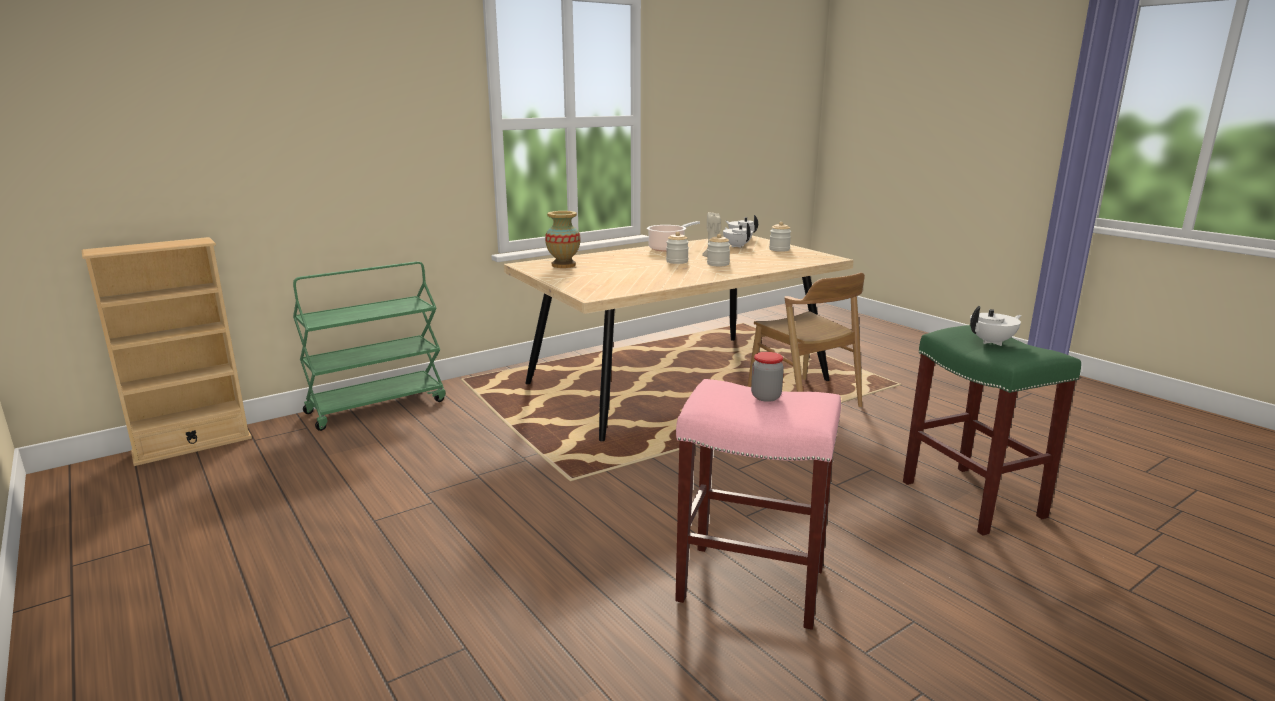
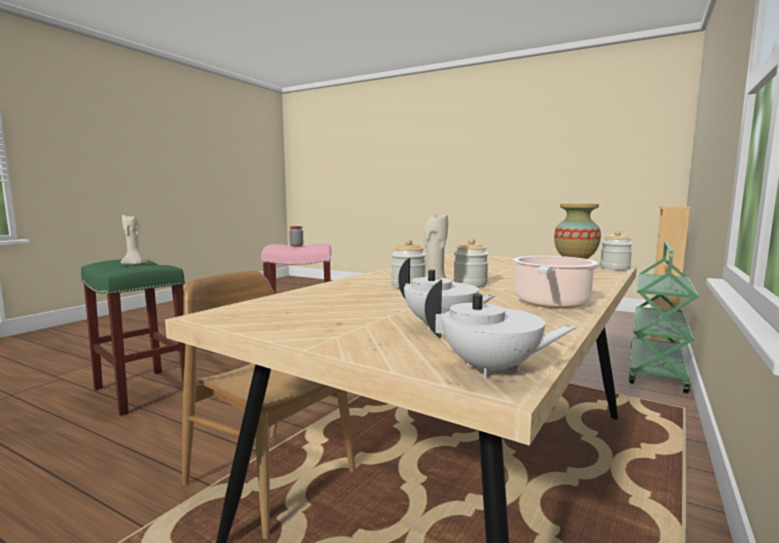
camera: 155 degrees right, 10 degrees down
(779, 249) = (333, 327): jar -> jar (615, 268)
(992, 342) = (135, 264): white teapot -> beige candle

